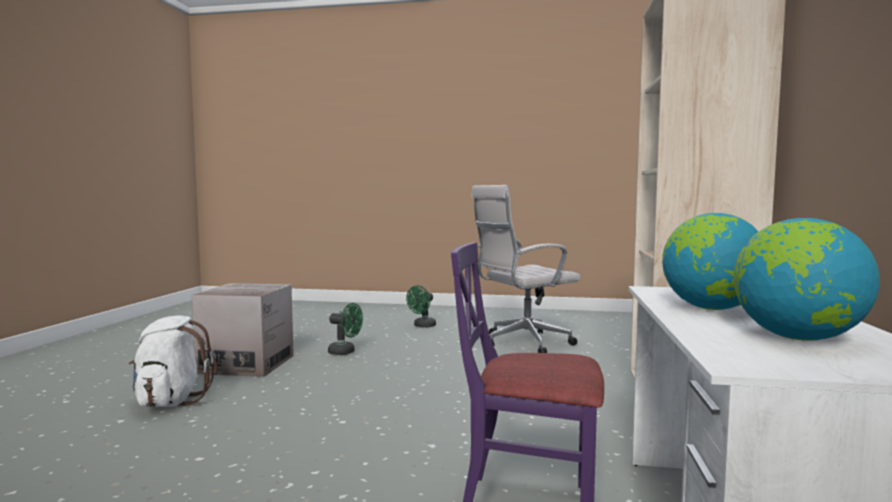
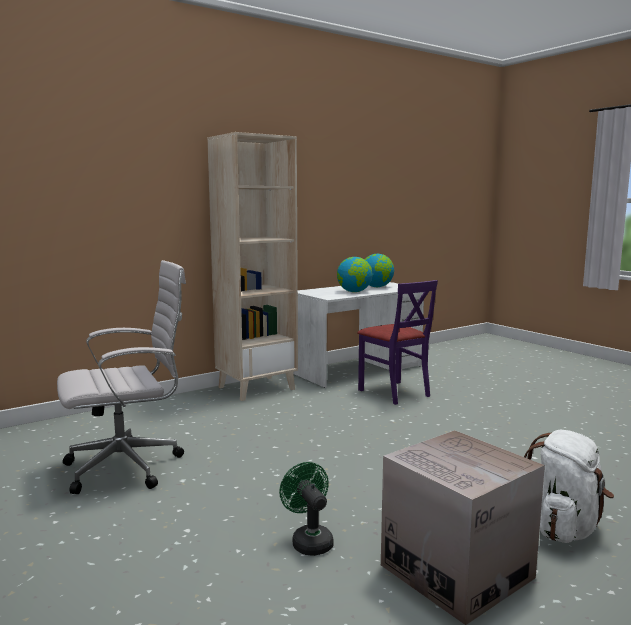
camera: 135 degrees left, 5 degrees up
(422, 326) = (96, 565): green fan -> none
(522, 344) = (129, 467): white office chair -> white office chair turned 45 degrees counterclockwise

